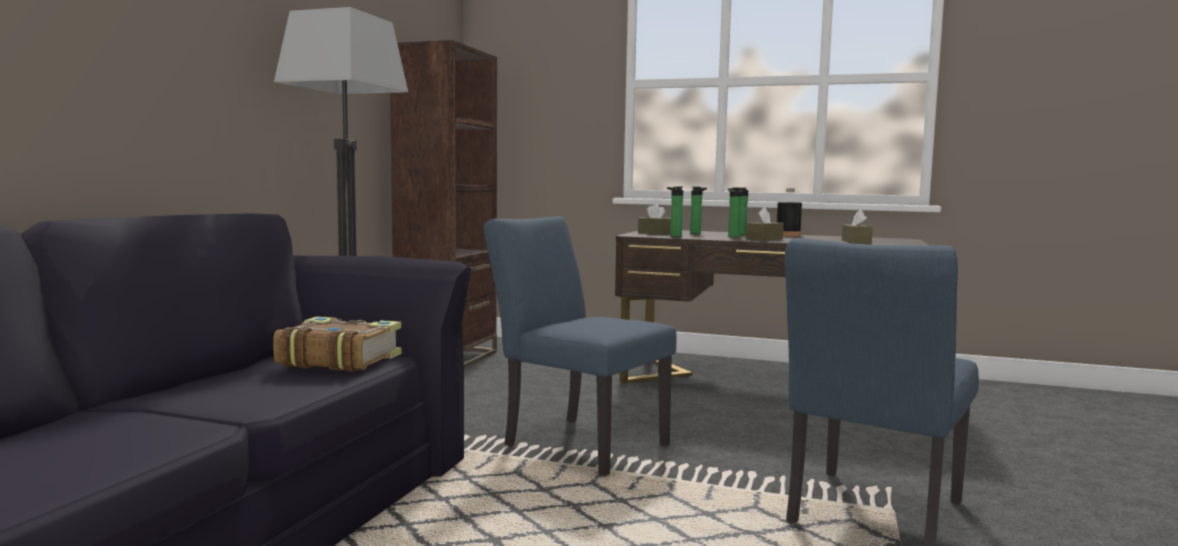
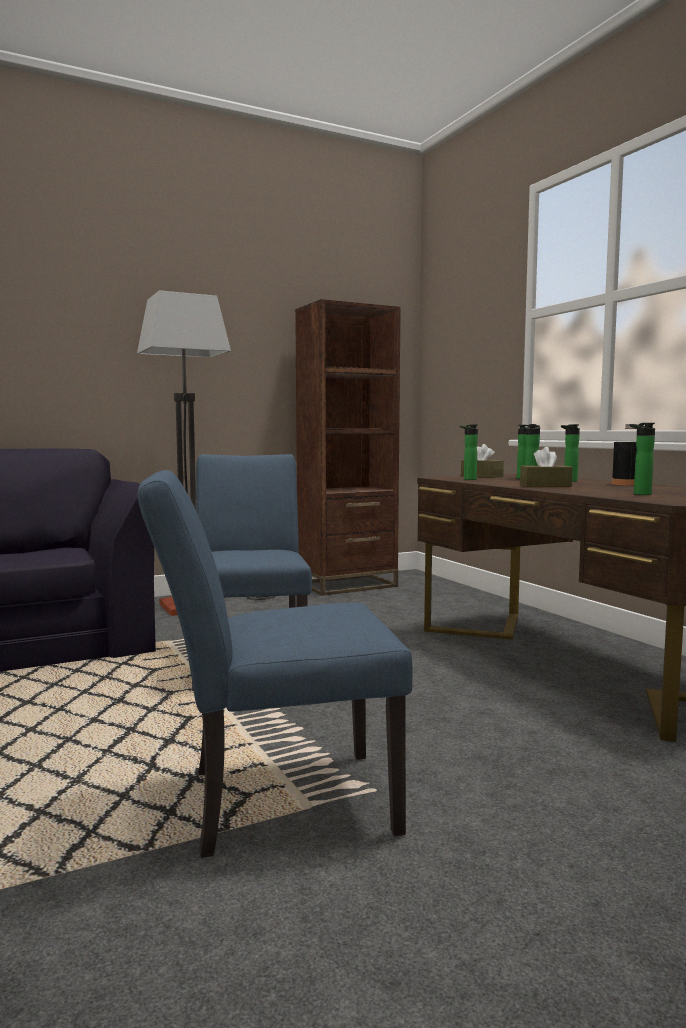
camera: 45 degrees right, 0 degrees up
(338, 360) = (51, 554): book -> none
(856, 242) = (639, 494): brown tissue box -> bottle

